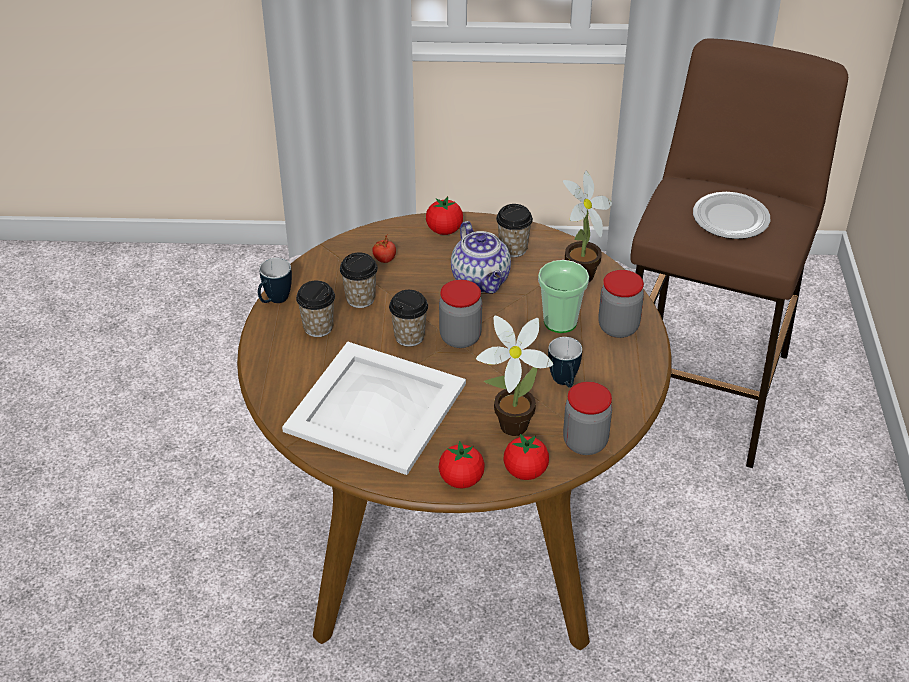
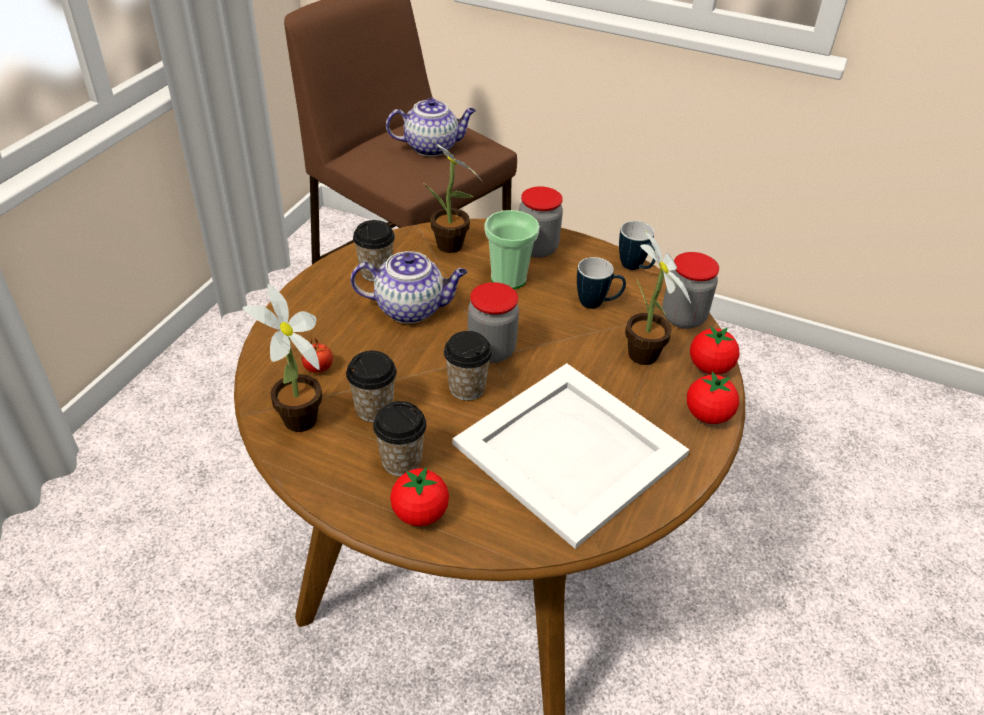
camera: 70 degrees left, 0 degrees up
(274, 301) = (322, 490): mug -> mug (635, 268)
(325, 270) = (297, 424): none -> potted plant
(444, 230) = (305, 308): tomato -> tomato (420, 513)
(731, 219) = (432, 147): plate -> teapot

